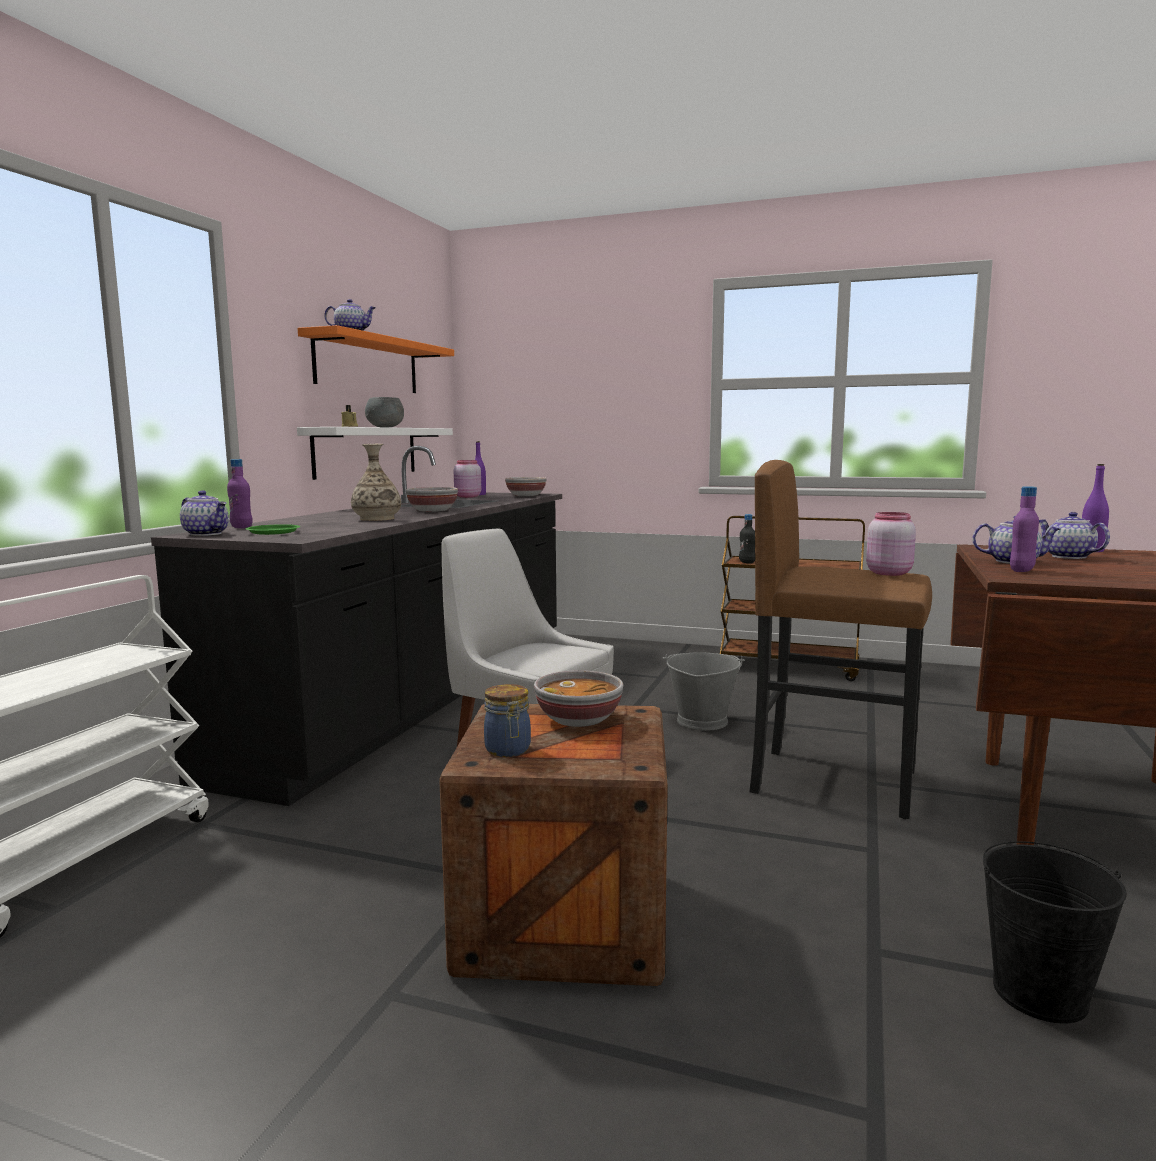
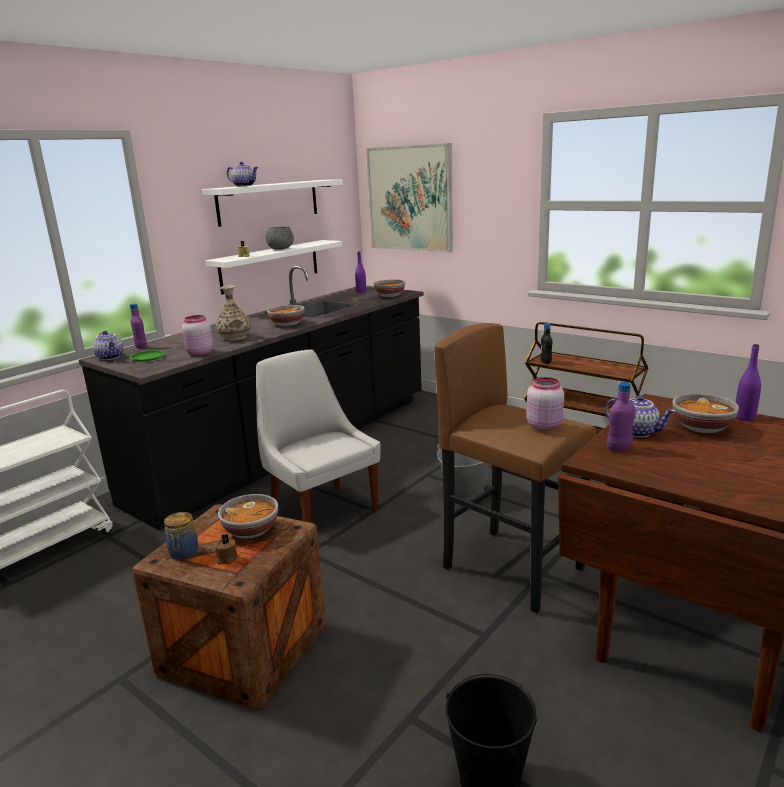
camera: 20 degrees right, 10 degrees up
(367, 364) = (268, 202): orange shelf -> white shelf
(467, 497) = (346, 296): pink jar -> pink jar (199, 353)
(532, 383) = (410, 198): none -> picture
(584, 748) = (226, 559): none -> brown candle
(1067, 557) = (701, 427): teapot -> bowl

